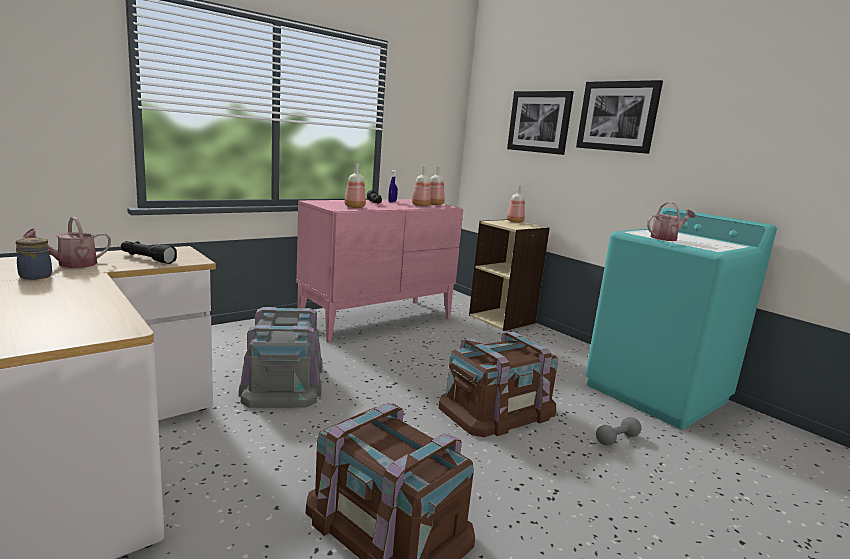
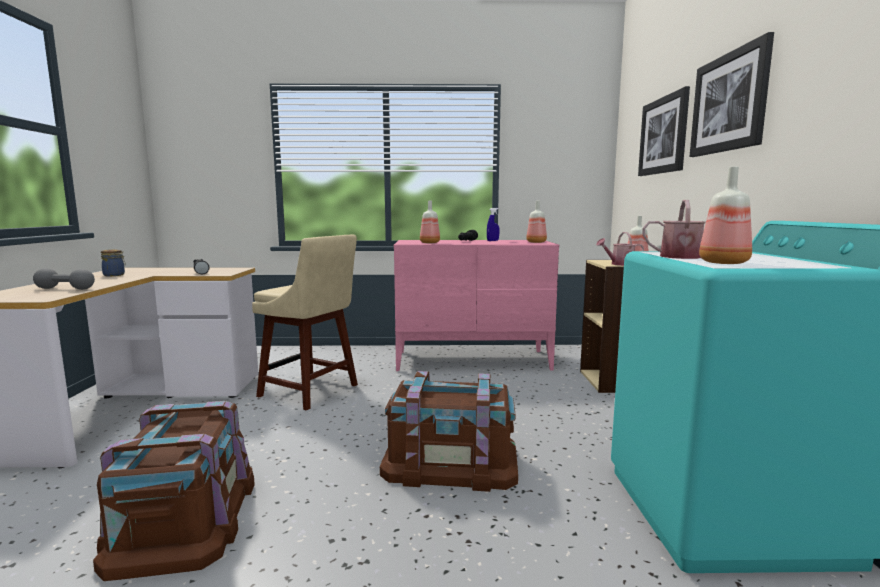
camera: 40 degrees right, 5 degrees down
(72, 264) = (152, 272): watering can -> watering can (619, 264)
(284, 381) = (312, 391): grey storage box -> beige chair
(421, 205) = (513, 242): bottle -> bottle (725, 263)
(617, 439) = (545, 543): grey dumbbell -> grey dumbbell (65, 289)

